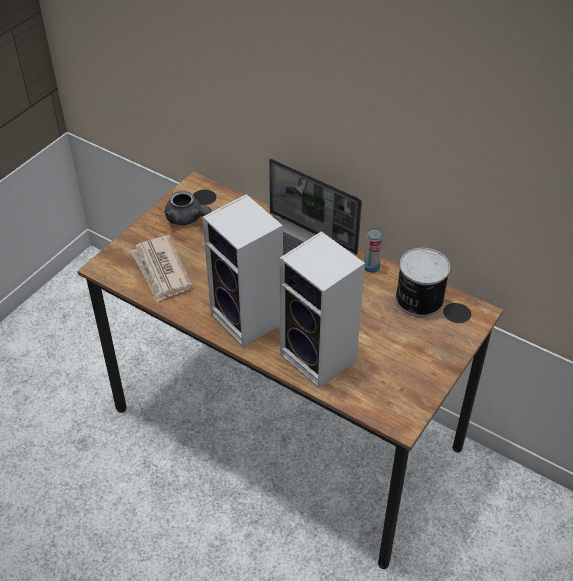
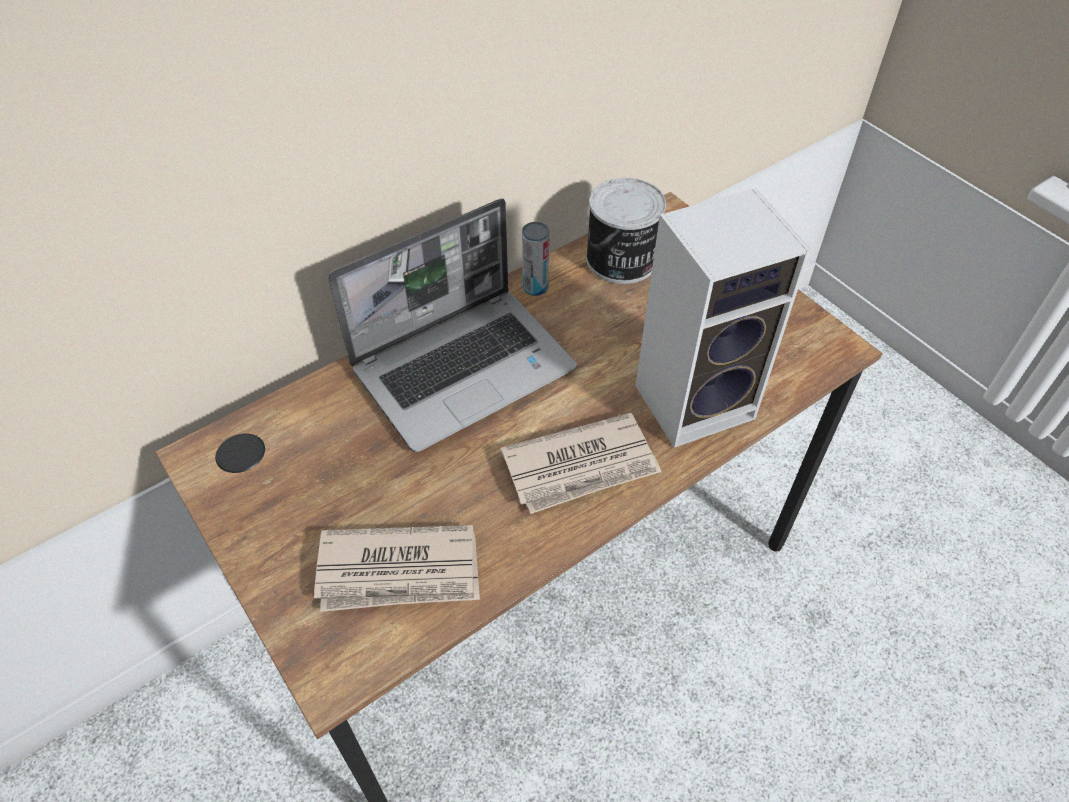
camera: 70 degrees left, 5 degrees up
(187, 219) = (283, 493): grey teapot -> none
(249, 320) = (582, 467): speaker -> newspaper

